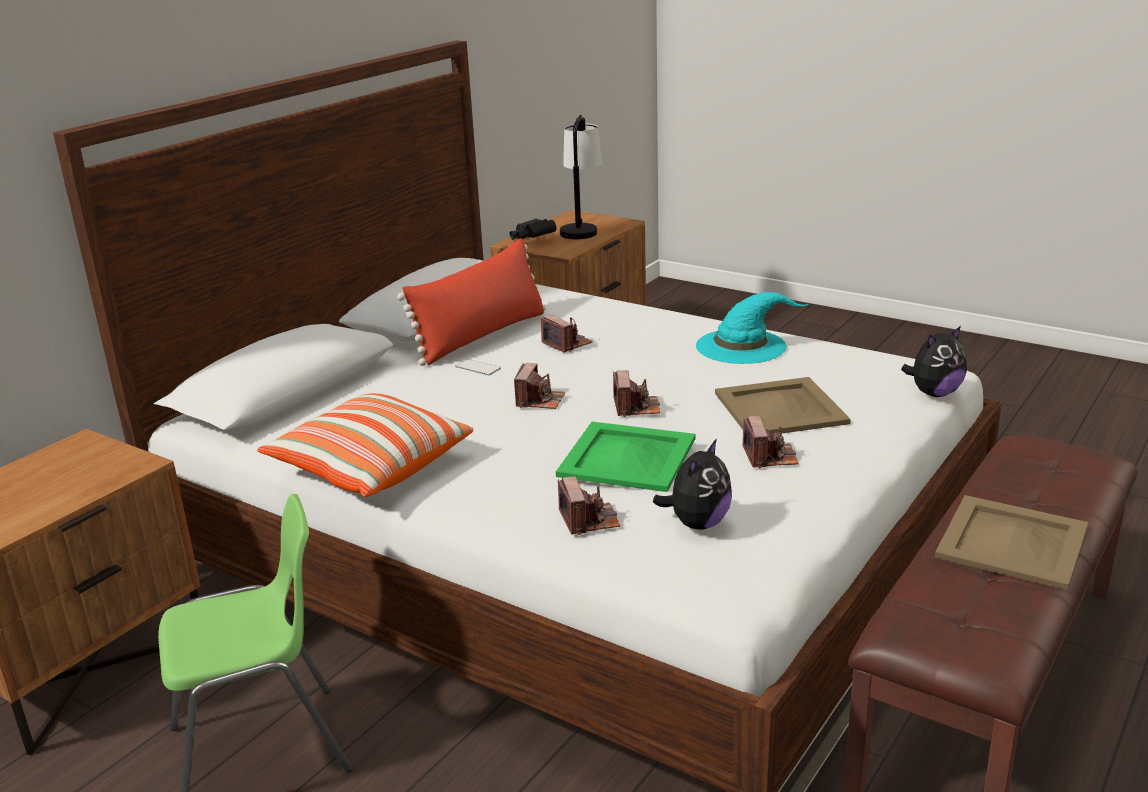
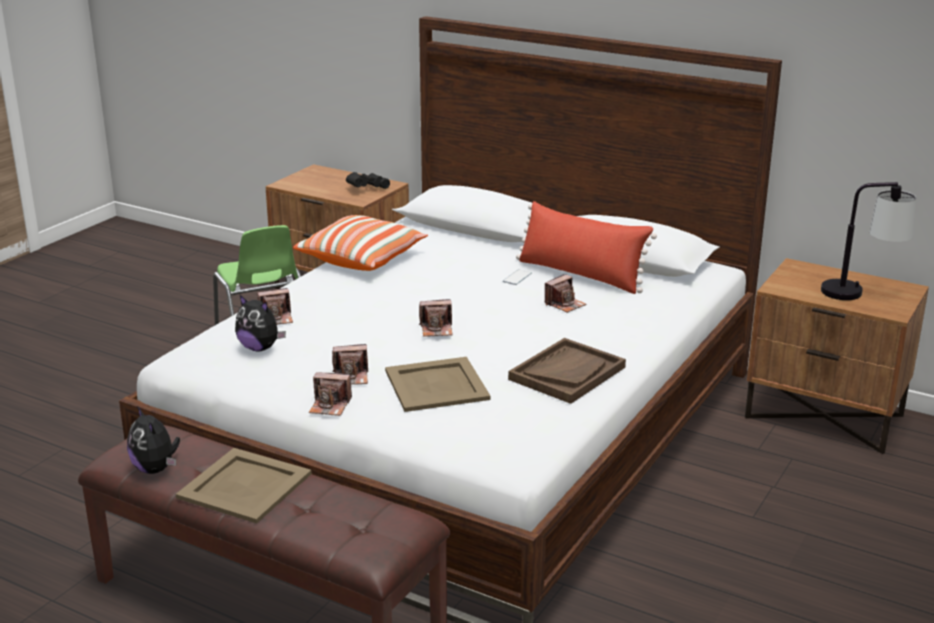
camera: 85 degrees right, 0 degrees up
(532, 239) = (812, 273): black binoculars -> black binoculars (366, 188)
(539, 400) = (452, 298): camera -> camera (330, 406)
(626, 456) = (353, 325): green tray -> none
(742, 346) = (567, 373): turquoise hat -> brown tray
(934, 393) = (469, 458): plush toy -> plush toy (156, 469)

